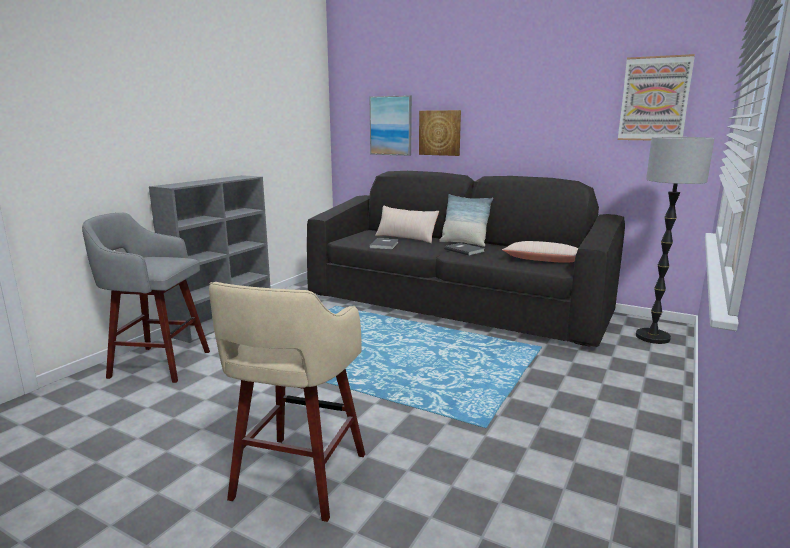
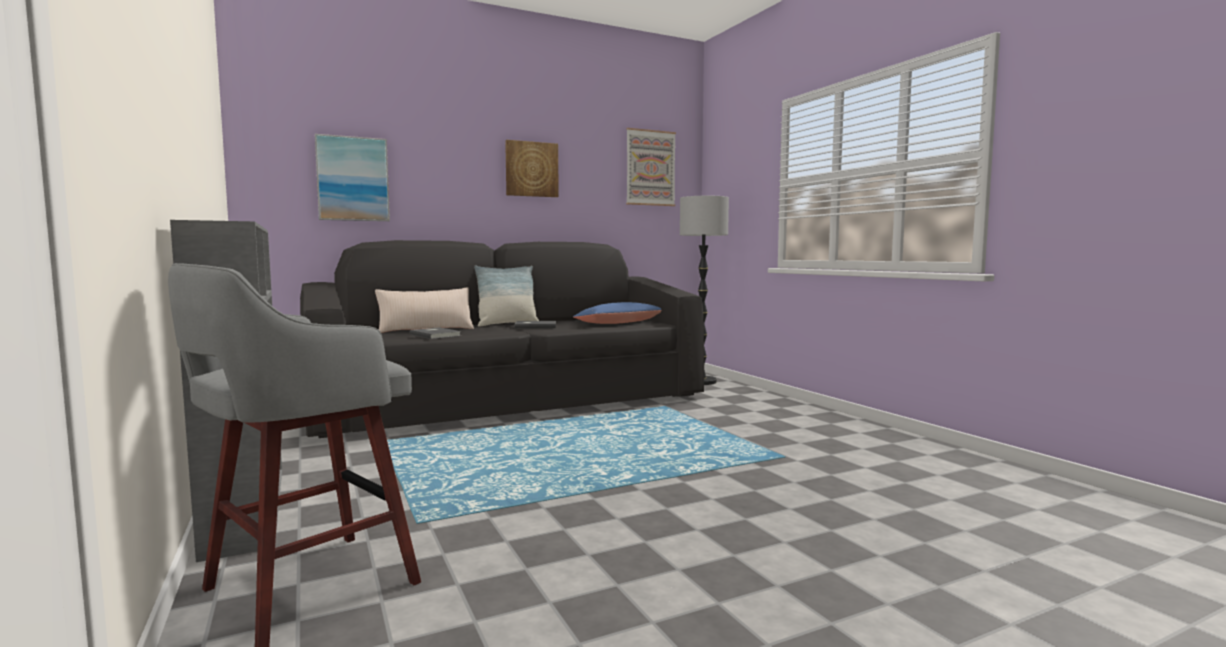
camera: 55 degrees left, 10 degrees down
(297, 479) = (807, 548): beige stool -> none
(440, 133) = (432, 191): picture -> picture (531, 169)
(543, 261) = (619, 323): beige pillow -> blue pillow

